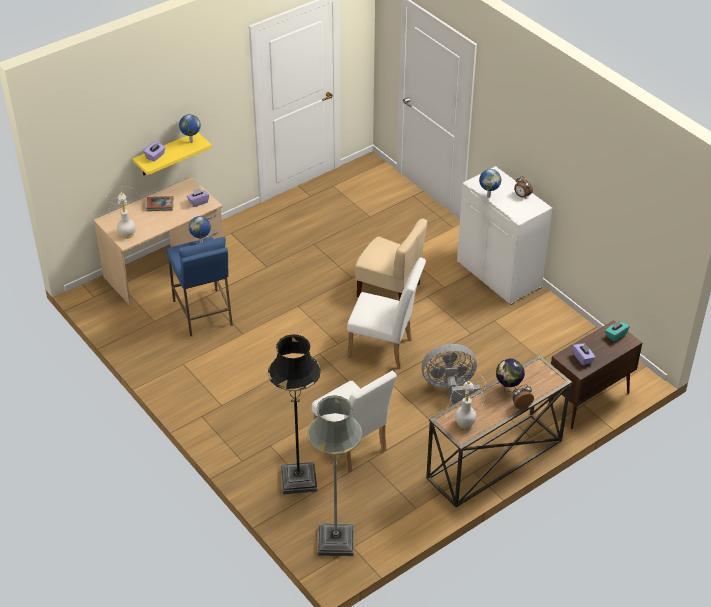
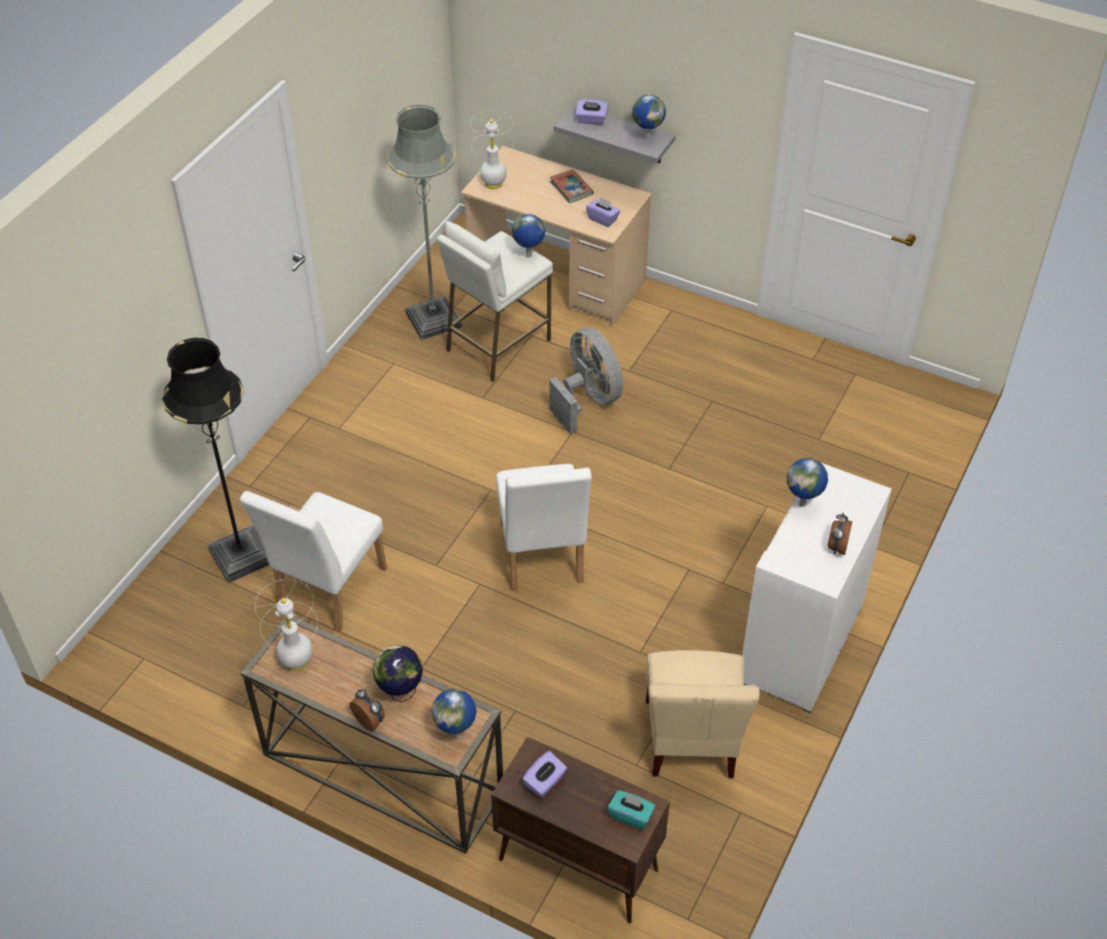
camera: 65 degrees right, 5 degrees up
(166, 154) = (623, 134): yellow shelf -> grey shelf
(203, 313) = (497, 345): blue stool -> white stool
(335, 541) = (147, 636): grey floor lamp -> grey floor lamp (433, 320)
(389, 290) = (671, 519): beige chair -> beige chair (691, 739)
(451, 390) = (500, 668): grey fan -> grey fan (588, 400)
(545, 375) = (457, 734): none -> globe

